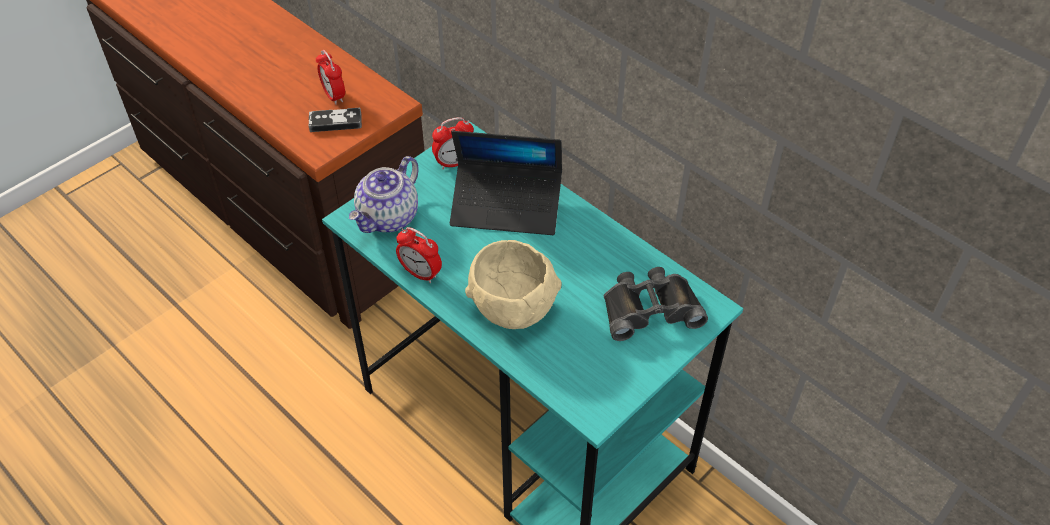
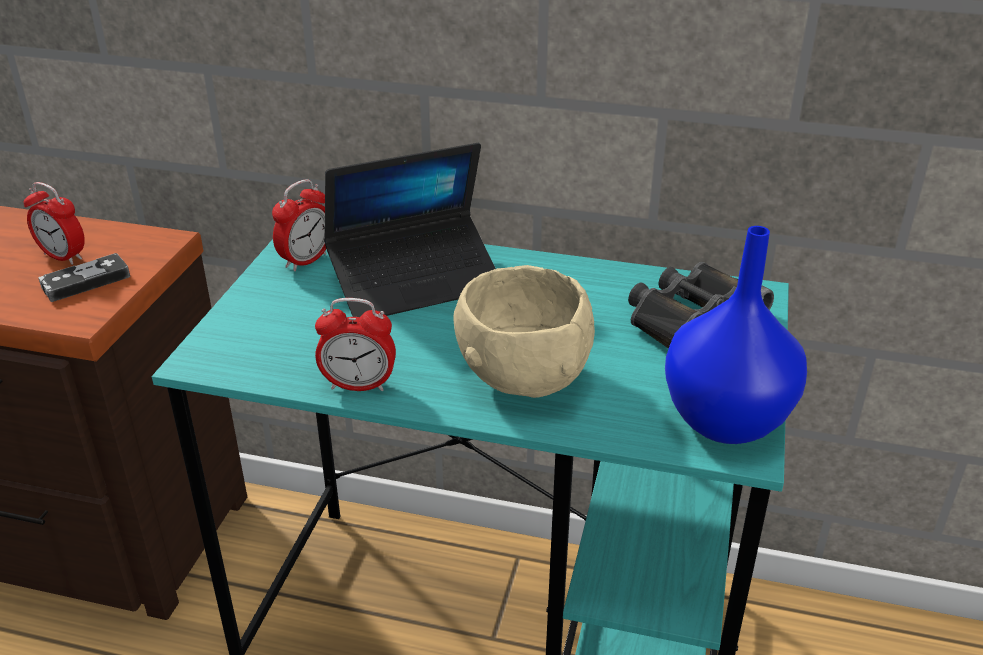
camera: 30 degrees left, 15 degrees down
(389, 218) = (258, 342): teapot -> none
(602, 389) = (724, 419): none -> blue vase

